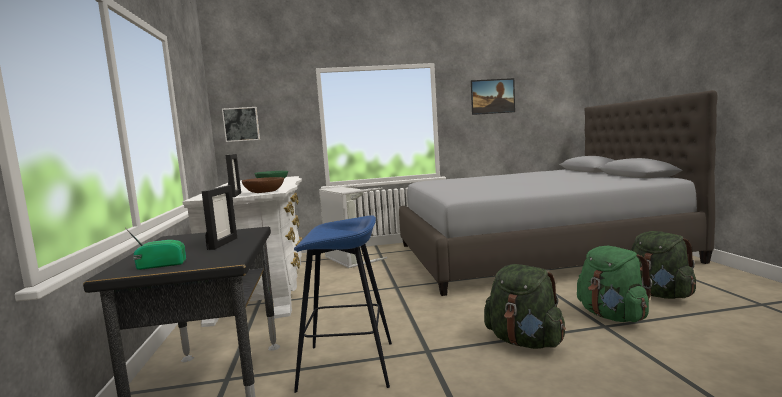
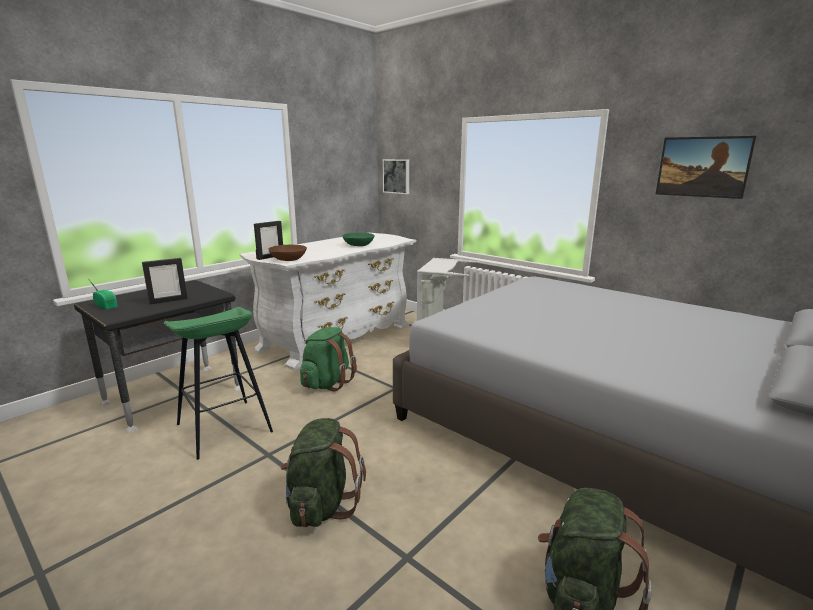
camera: 50 degrees right, 10 degrees up
(347, 366) = (224, 428): blue stool -> green stool
(612, 316) = (446, 558): green backpack -> green backpack (327, 383)

